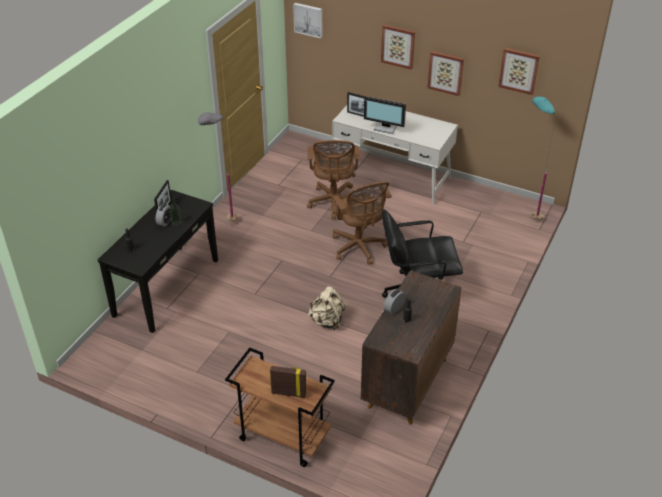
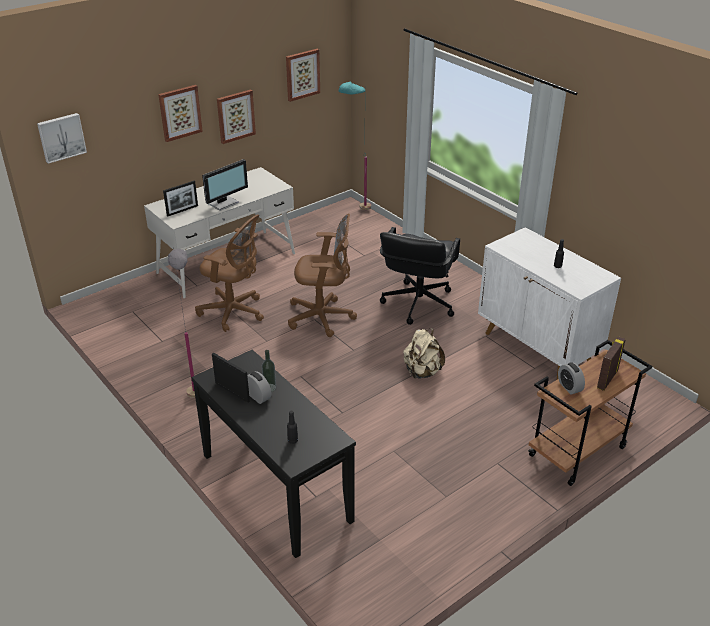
camera: 65 degrees left, 5 degrees down
(394, 308) = (537, 268): alarm clock -> alarm clock (569, 387)
(407, 383) = (538, 347): brown cabinet -> white cabinet

